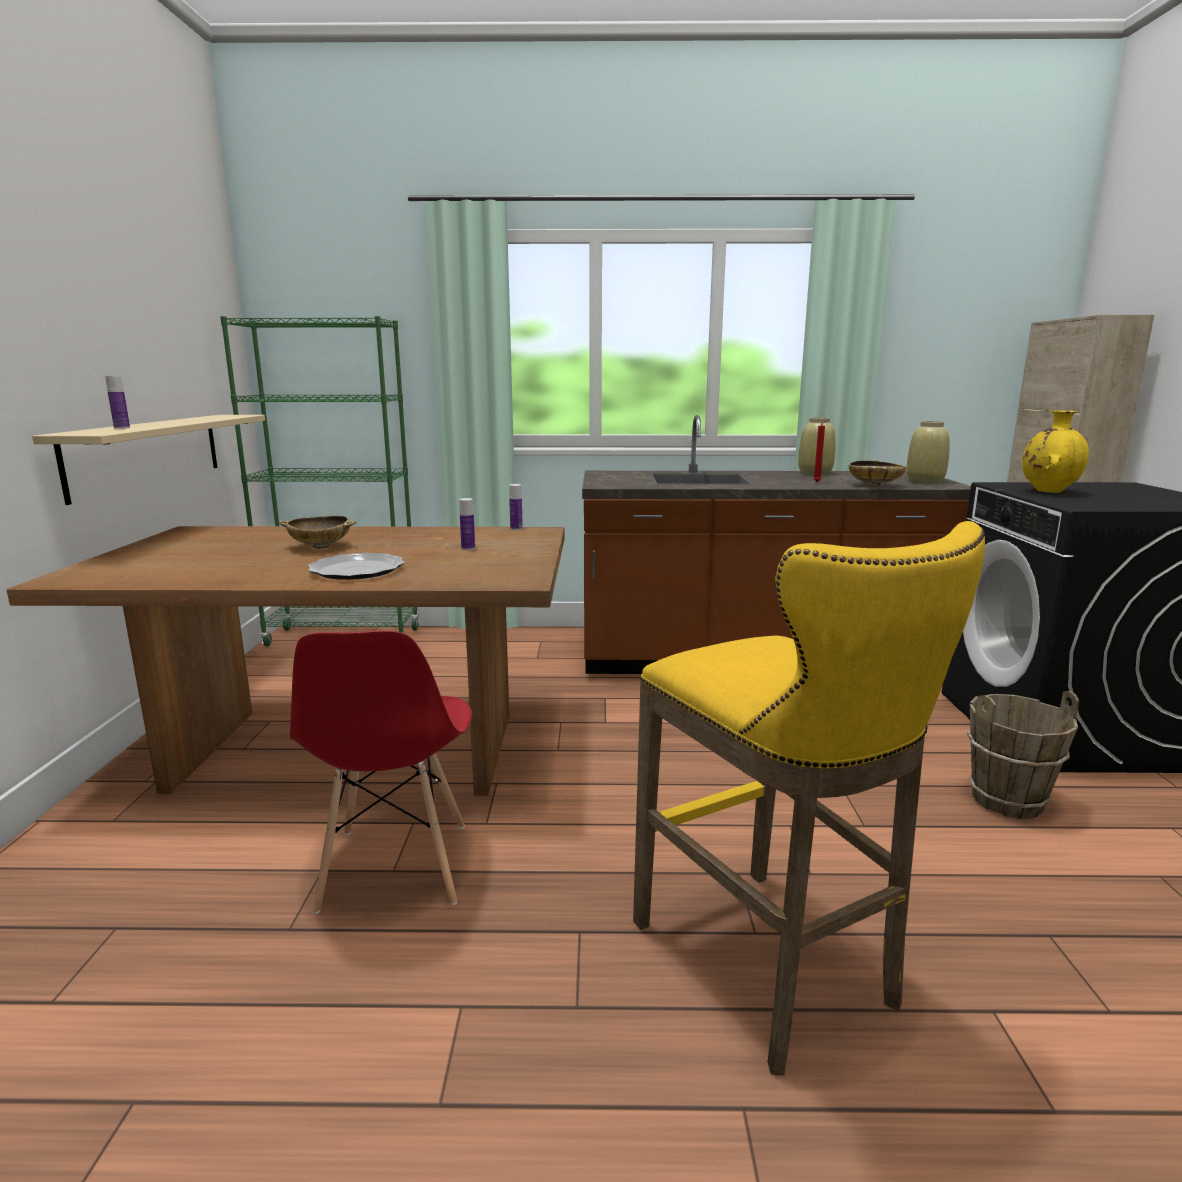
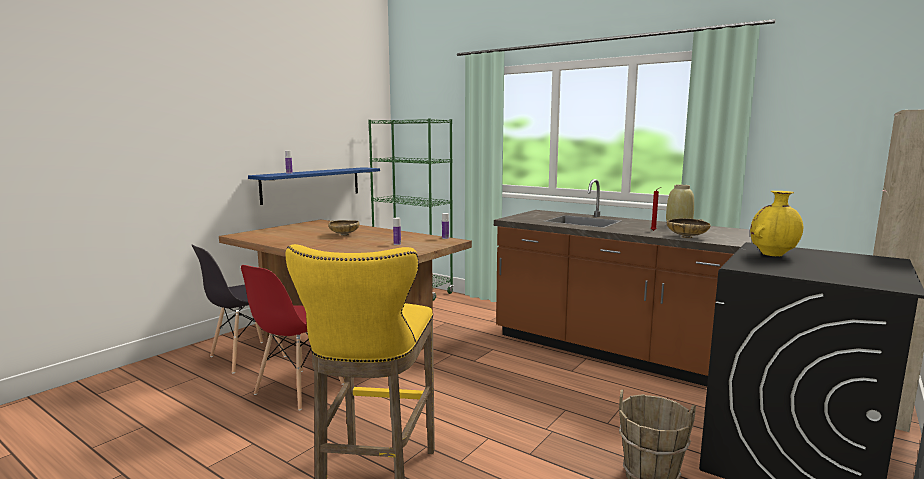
camera: 35 degrees right, 5 degrees down
(148, 453) = (312, 184): beige shelf -> blue shelf
(179, 846) = (247, 357): none -> grey chair
(356, 570) = (331, 246): plate -> none
(924, 481) = (742, 239): beige vase -> none

